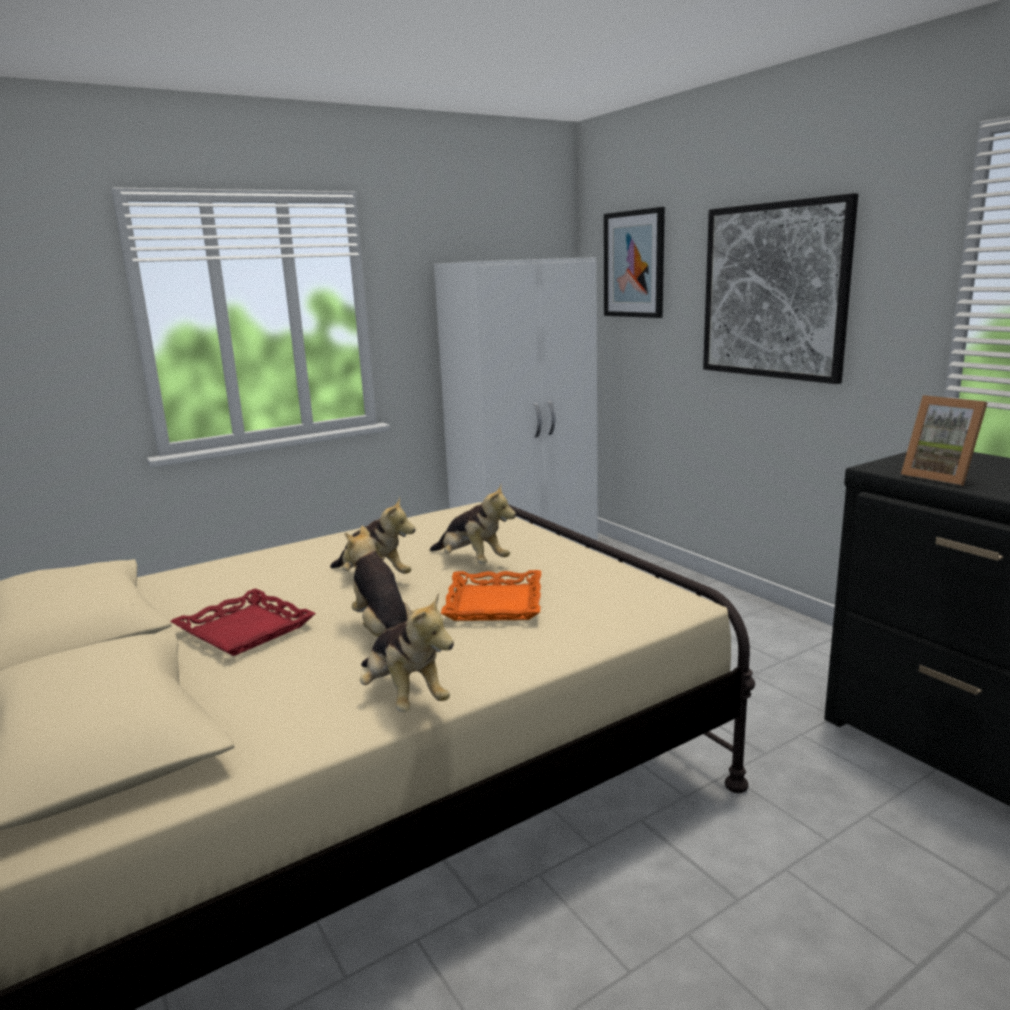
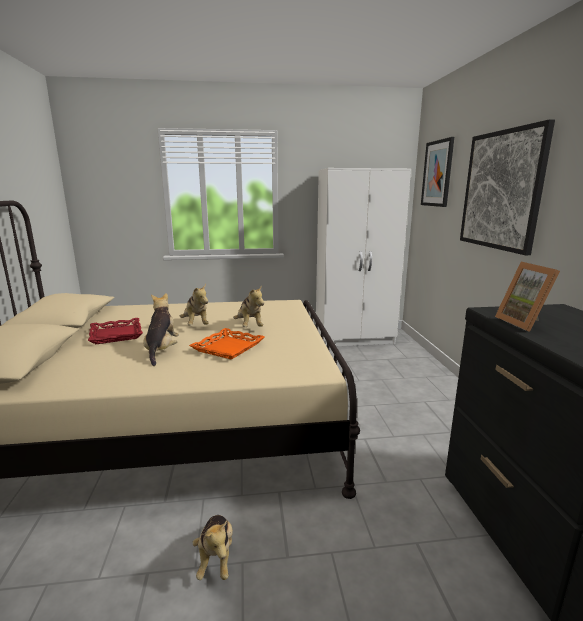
camera: 25 degrees right, 0 degrees up
(404, 696) = (125, 379): plush toy -> plush toy (216, 558)

